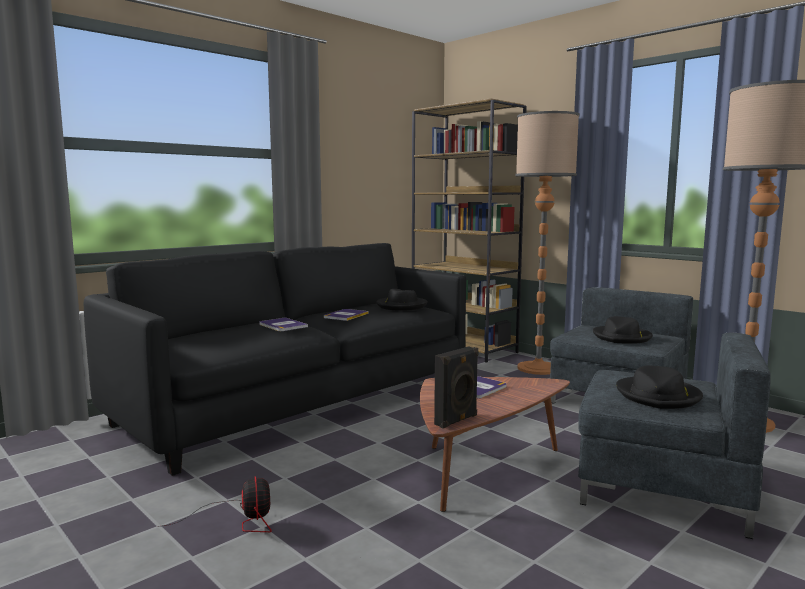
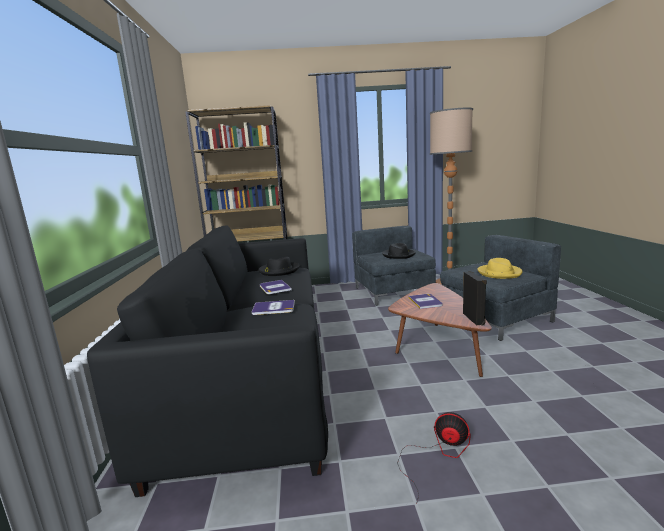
camera: 50 degrees left, 5 degrees up
(538, 368) = (324, 291): floor lamp -> none
(658, 396) = (499, 273): black hat -> yellow hat

